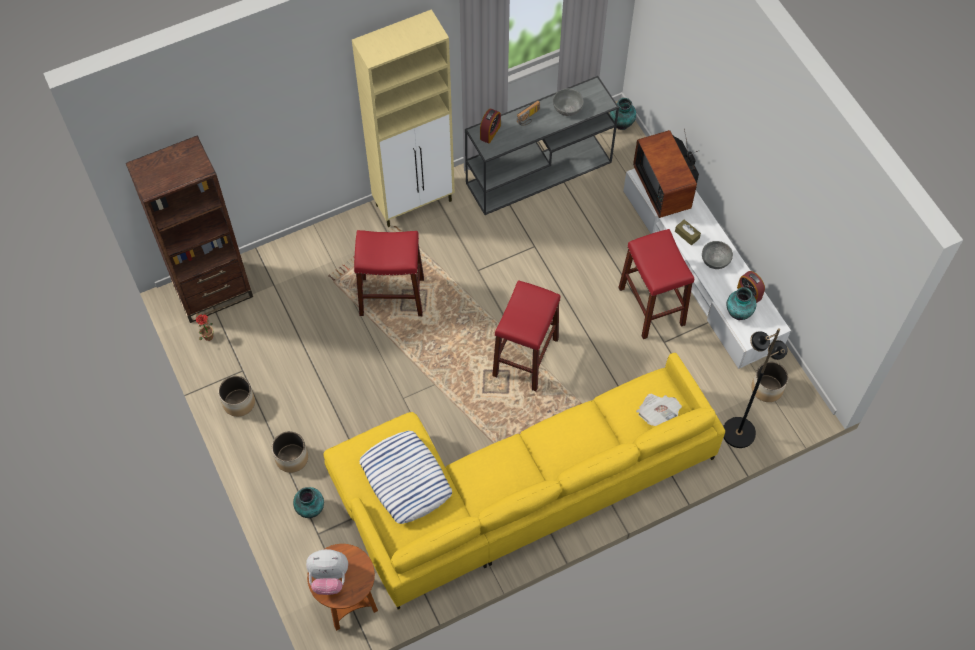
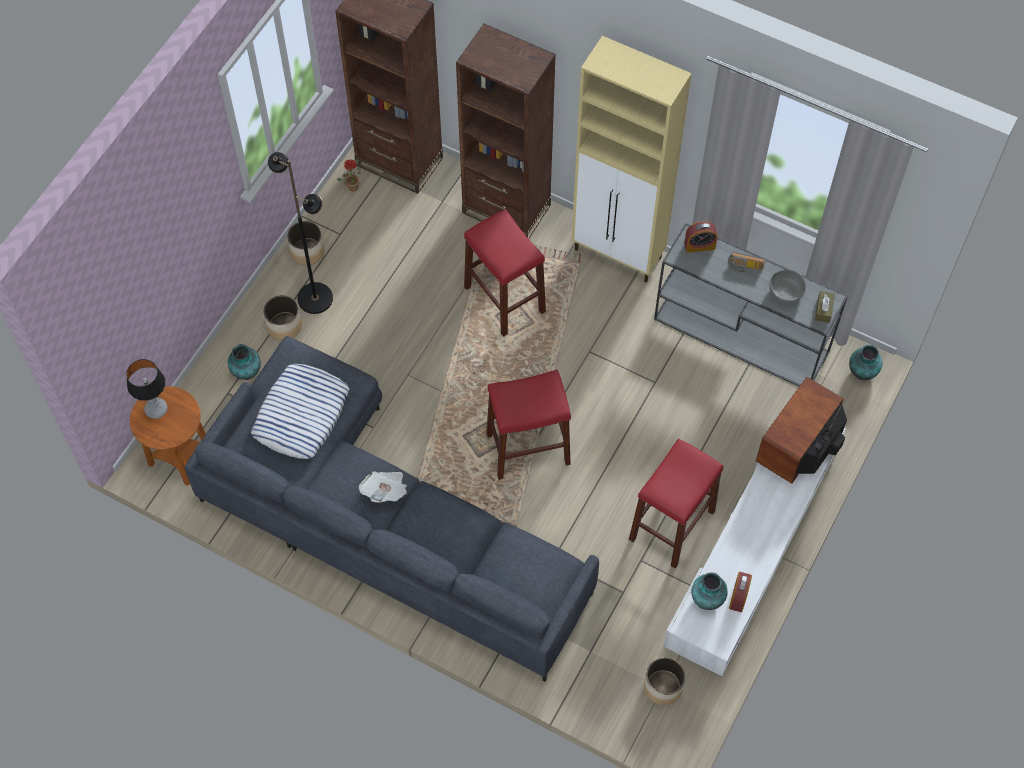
camera: 55 degrees right, 0 degrees up
(317, 248) = (506, 209): none -> brown bookcase
(329, 577) = (156, 409): plush toy -> table lamp
(513, 489) = (382, 522): yellow sofa -> grey sofa
(657, 413) = (525, 584): newspaper -> newspaper (385, 491)
(687, 235) = (760, 499): brown tissue box -> brown tissue box (823, 310)
(715, 260) = (752, 542): grey bowl -> none
(738, 432) = (592, 687): black floor lamp -> black floor lamp (315, 298)

